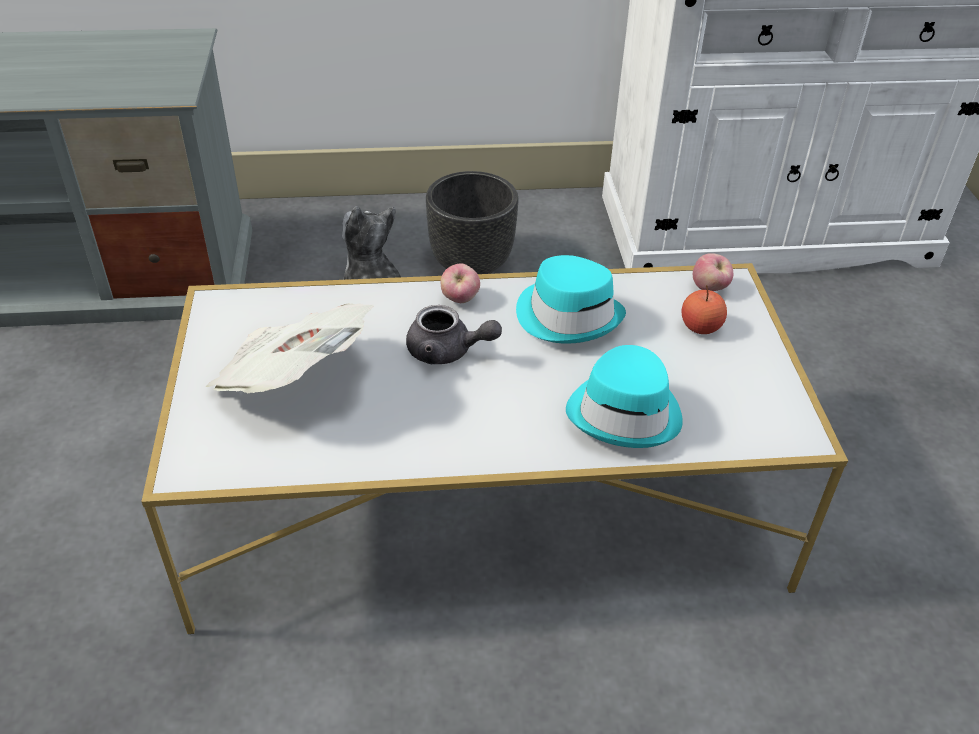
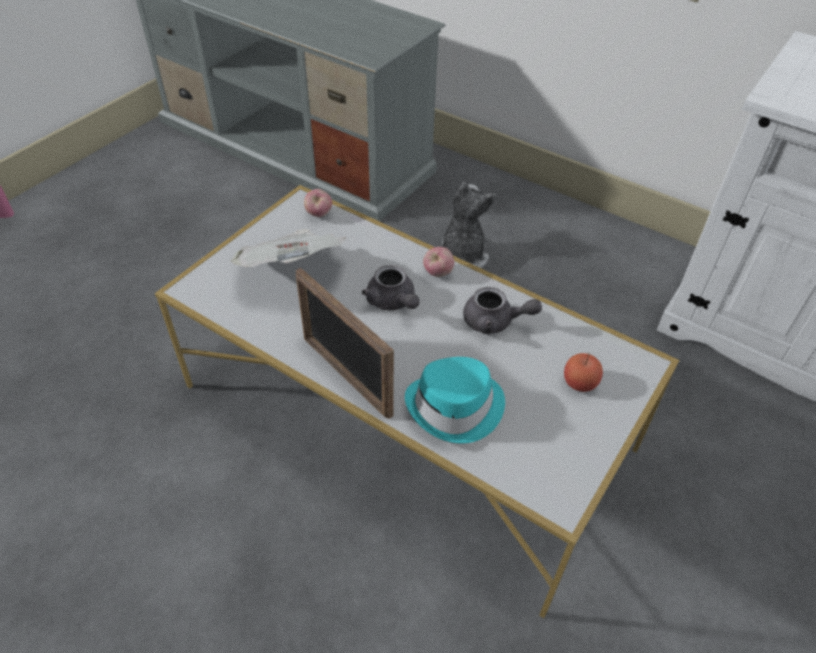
camera: 40 degrees right, 5 degrees up
(472, 263) = (552, 260): black planter -> none
(486, 449) = (346, 376): none -> picture frame
(568, 315) = (495, 322): turquoise hat -> grey teapot
(709, 288) = (621, 360): apple -> apple (319, 214)

